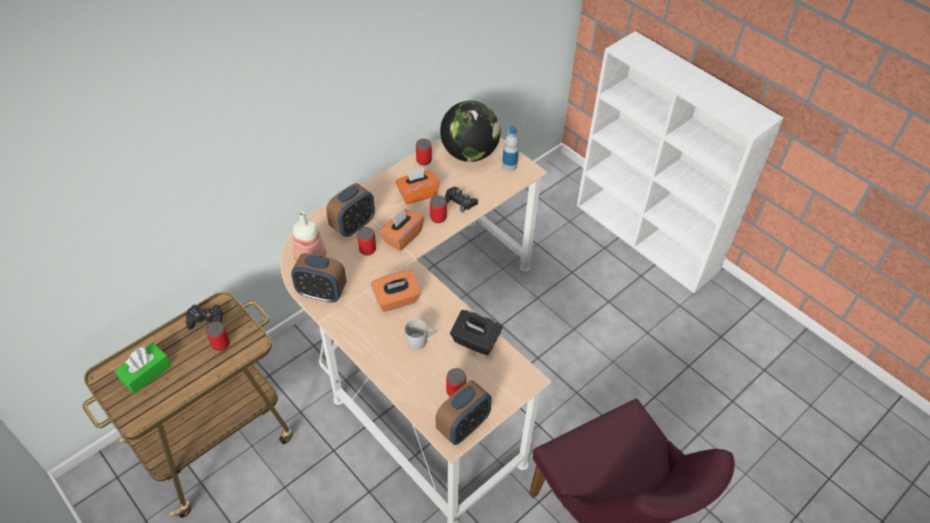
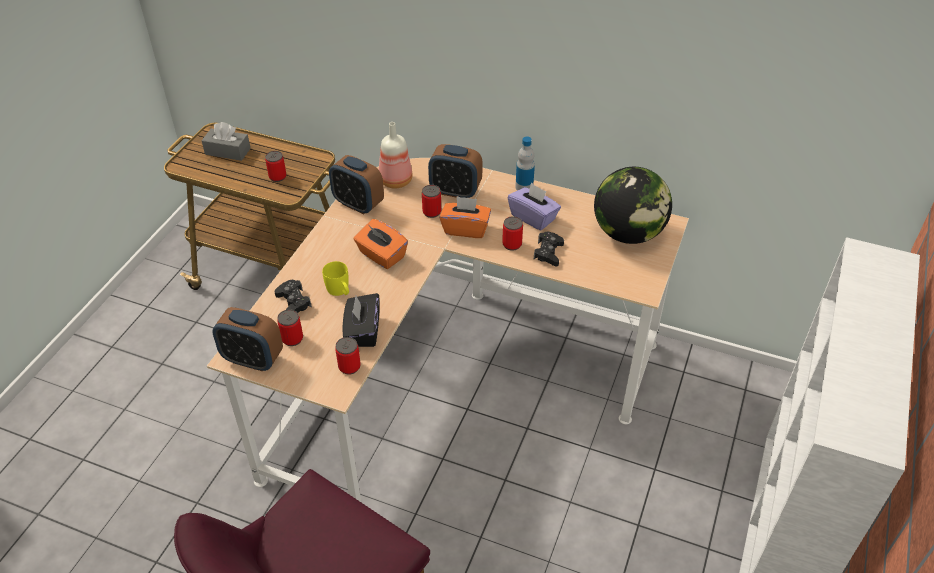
camera: 65 degrees right, 5 degrees down
(146, 373) = (227, 151): green tissue box -> grey tissue box
(206, 320) = (297, 157): black game controller -> black game controller (293, 302)
(321, 293) = (358, 204): alarm clock -> alarm clock turned 45 degrees counterclockwise
(417, 194) = (533, 217): orange tissue box -> purple tissue box
(421, 341) = (340, 291): white mug -> yellow mug
(424, 160) = (585, 204): can -> can (349, 366)
(509, 166) = (637, 272): bottle -> bottle (524, 187)

